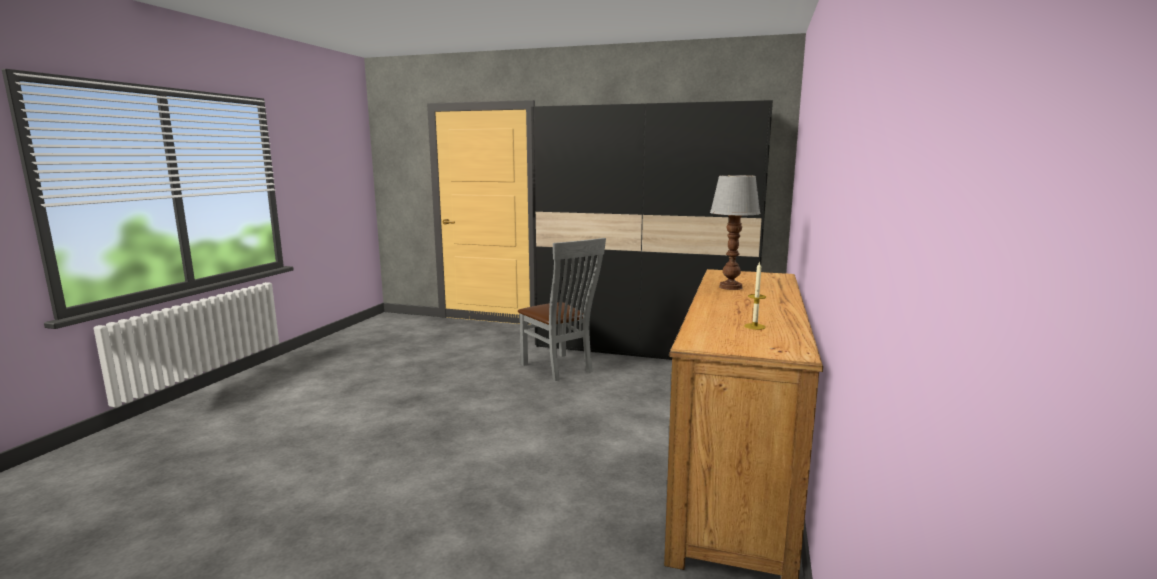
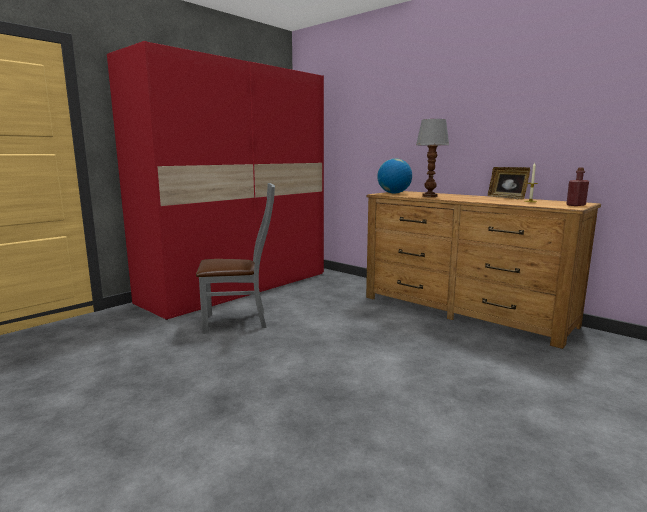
camera: 65 degrees left, 0 degrees up
(645, 347) = (238, 287): black wardrobe -> red wardrobe
(738, 348) = (576, 205): none -> red bottle
(741, 274) = (394, 193): none -> globe
(793, 316) = (507, 198): none -> picture frame

